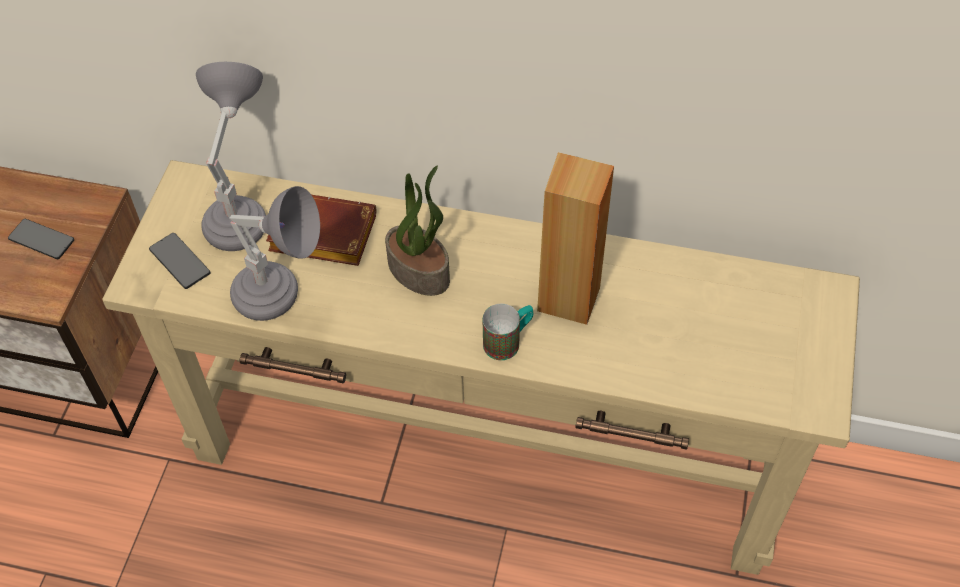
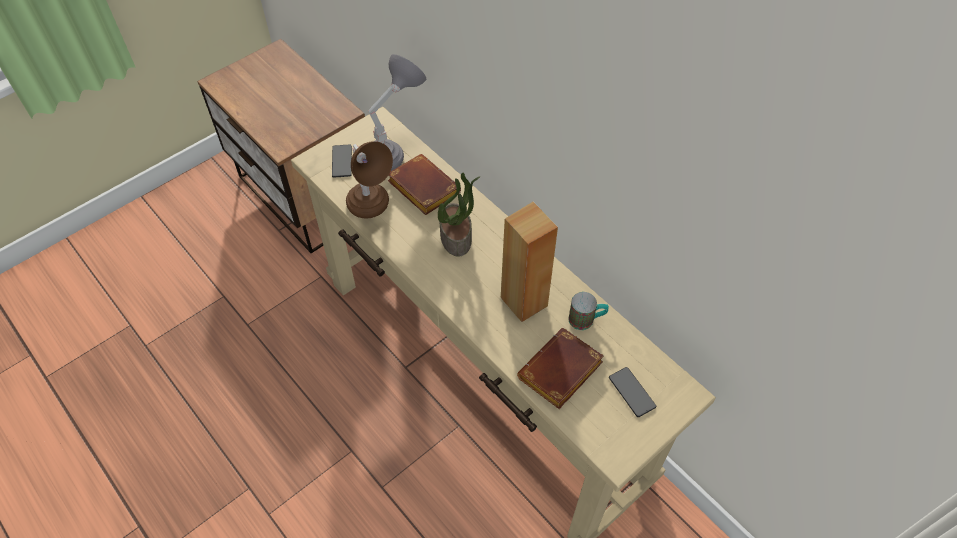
camera: 35 degrees right, 0 degrees up
(41, 240) = (303, 117): phone -> phone (631, 392)
(282, 302) = (372, 212): grey table lamp -> brown table lamp
(508, 341) = (470, 304): mug -> mug (586, 320)
(682, 356) = (560, 374): none -> brown book

